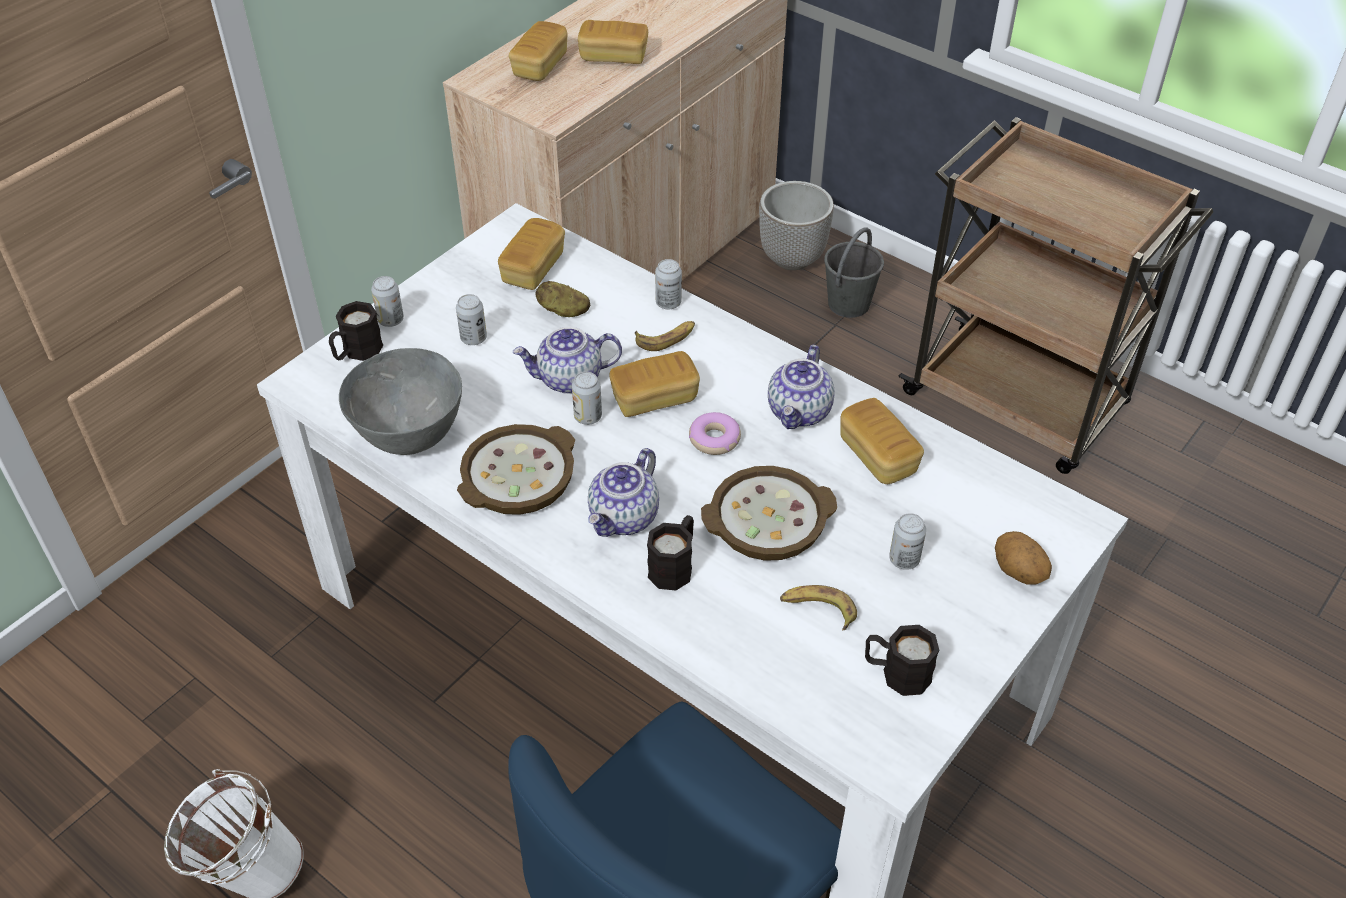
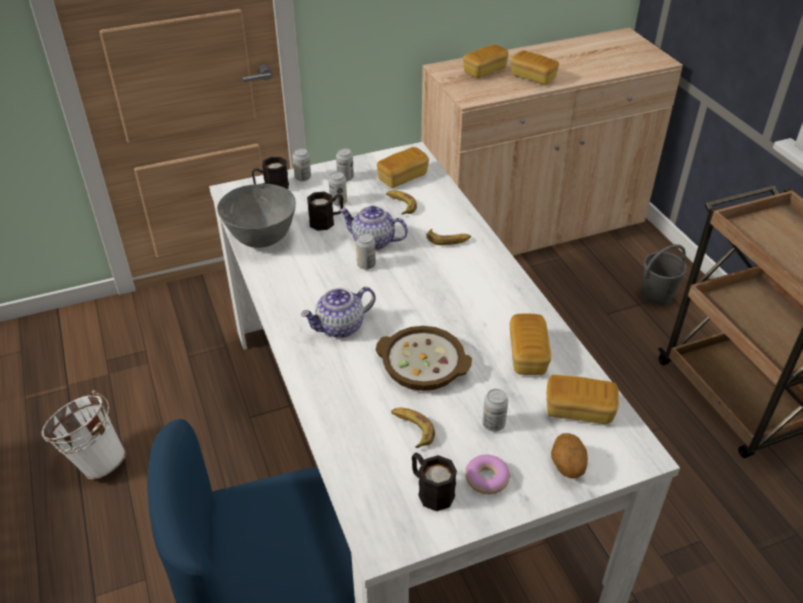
camera: 30 degrees right, 5 degrees down
(517, 479) = (298, 282): bowl -> none
(563, 311) = (400, 205): potato -> banana
(654, 398) = (413, 269): bread -> bread (579, 410)
(668, 303) = (466, 221): can -> can (345, 178)
(675, 565) = (346, 365): black mug -> black mug (327, 221)
(714, 439) = (430, 305): donut -> donut (487, 478)
(793, 259) = (637, 257): planter -> none
(800, 412) = (497, 310): teapot -> none

